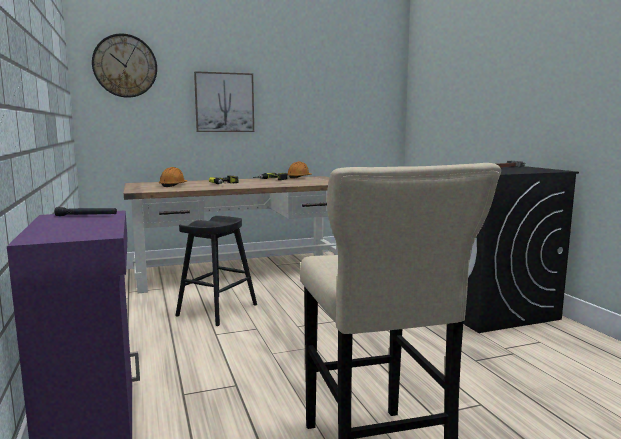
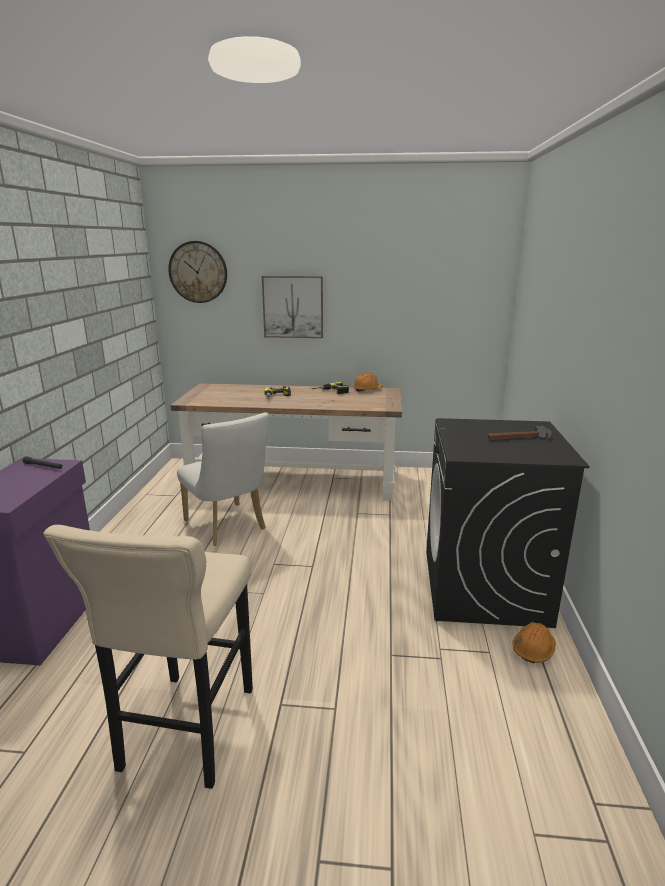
camera: 25 degrees right, 10 degrees up
(173, 185) = (228, 394): orange hard hat -> orange hard hat (533, 649)
(217, 310) = (228, 527): black stool -> white chair

